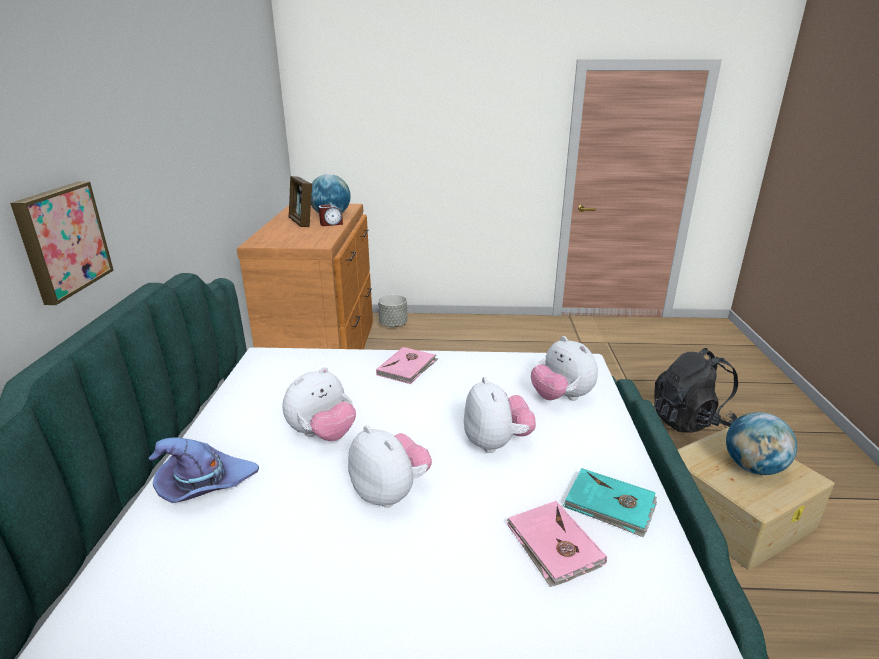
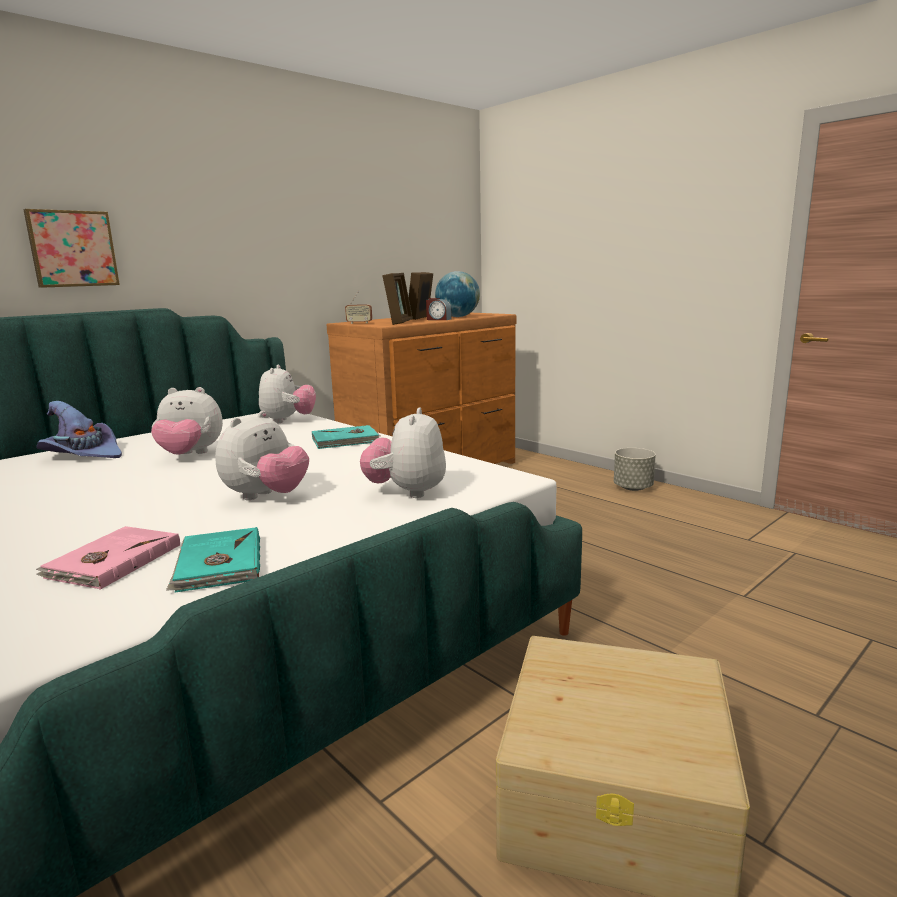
camera: 45 degrees right, 10 degrees down
(276, 242) = (359, 323): none -> radio
(315, 236) = (399, 322): none -> picture frame
(390, 493) = (131, 492): plush toy -> plush toy (288, 420)
(393, 324) = (541, 466): grey planter -> grey planter (633, 488)
(407, 367) = (346, 440): pink book -> turquoise book
(689, 420) = (761, 674): black backpack -> none
(752, 467) = (623, 707): globe -> none

